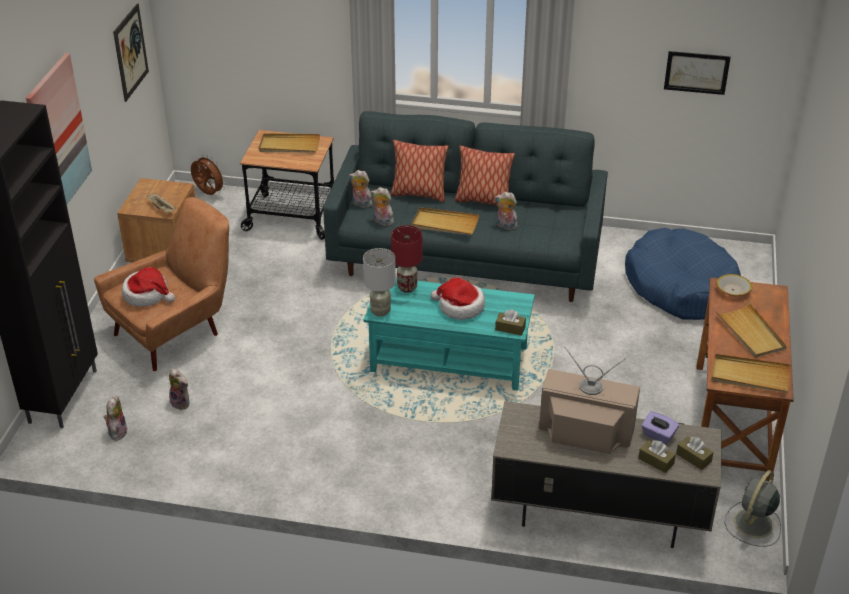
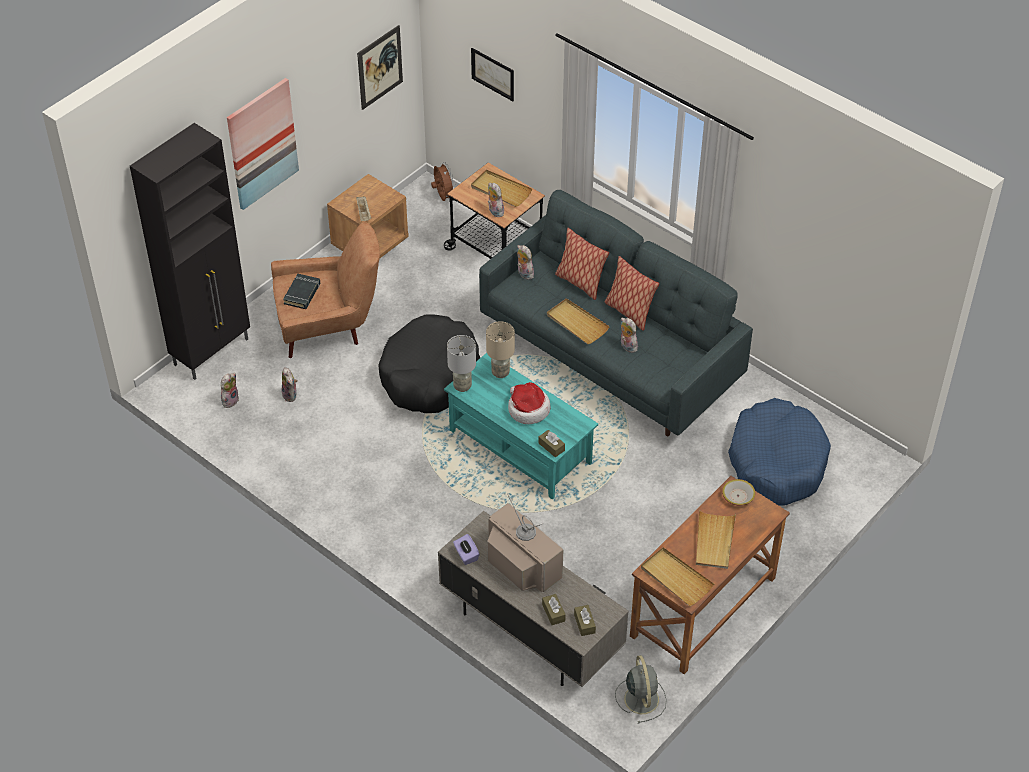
camera: 30 degrees right, 10 degrees up
(147, 295) = (302, 294): hat -> black book
(311, 334) = (429, 375): none -> black dog bed
(382, 222) = (527, 299): plush toy -> plush toy (494, 211)
(406, 287) = (500, 372): red table lamp -> beige table lamp
(658, 435) = (574, 593): purple tissue box -> purple tissue box (466, 555)
(696, 72) = (844, 274): picture -> picture (493, 74)
(752, 524) = (641, 698): grey fan -> grey fan turned 105 degrees clockwise

